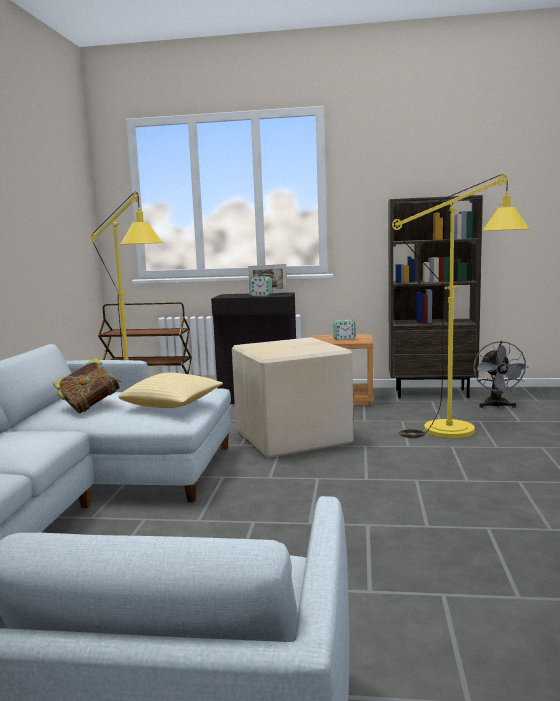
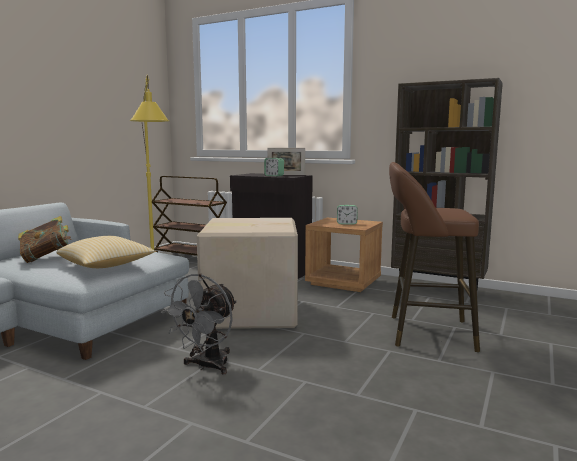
camera: 20 degrees right, 0 degrees up
(462, 429) = (425, 332): yellow floor lamp -> brown stool
(497, 406) = (493, 313): grey fan -> grey fan (206, 366)

